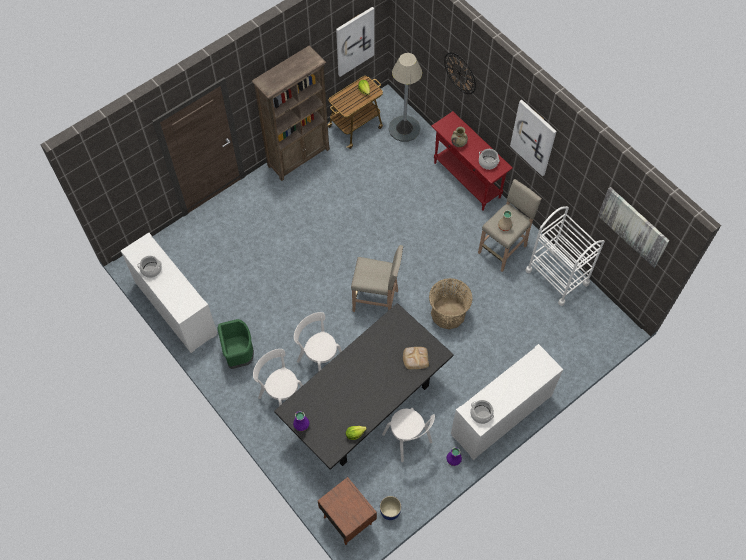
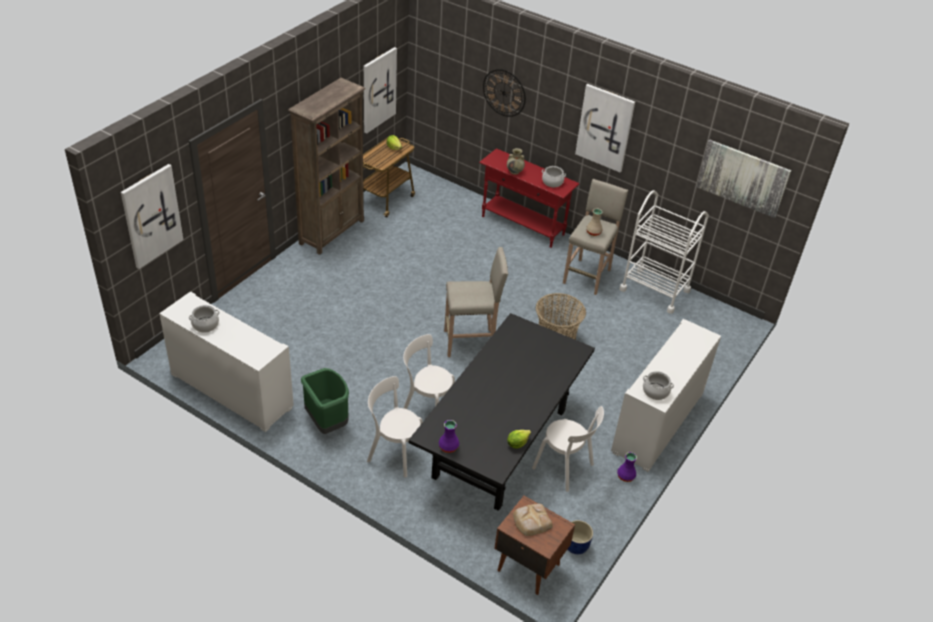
camera: 20 degrees left, 20 degrees down
(119, 175) = (151, 216): none -> picture
(404, 128) = (438, 193): grey floor lamp -> none
(415, 358) = (554, 358): bread -> bread (531, 521)

